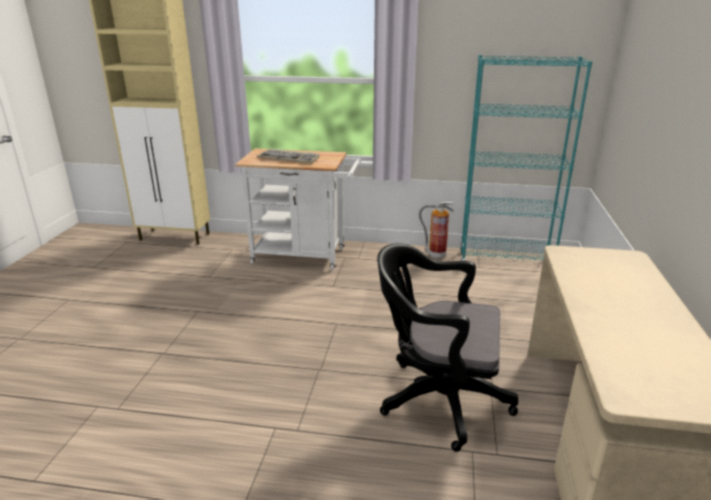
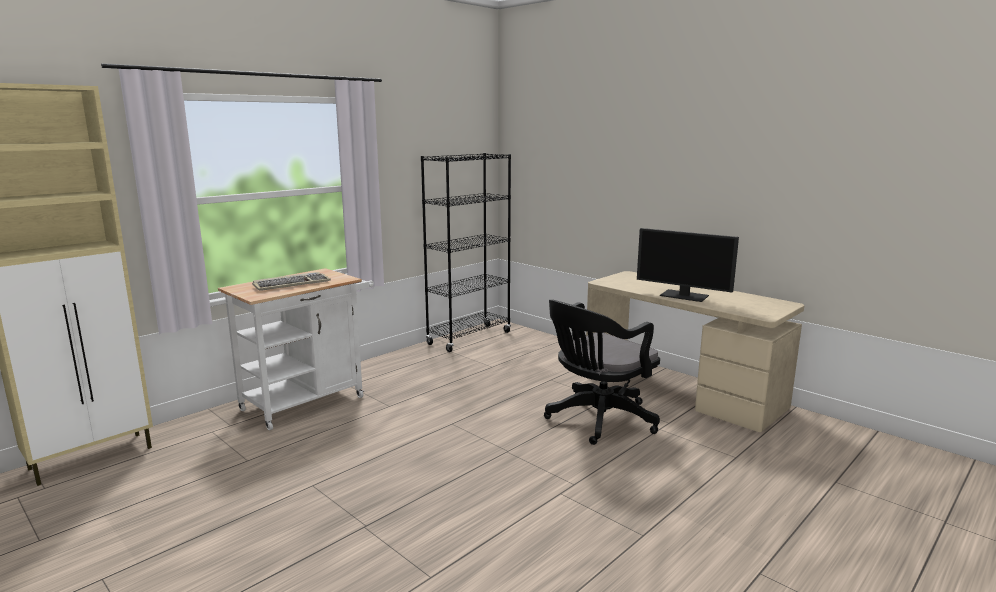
camera: 55 degrees left, 10 degrees down
(436, 255) = (416, 353): fire extinguisher -> none
(505, 262) = (469, 338): turquoise bookcase -> black bookcase
(604, 313) = (684, 296): none -> monitor

